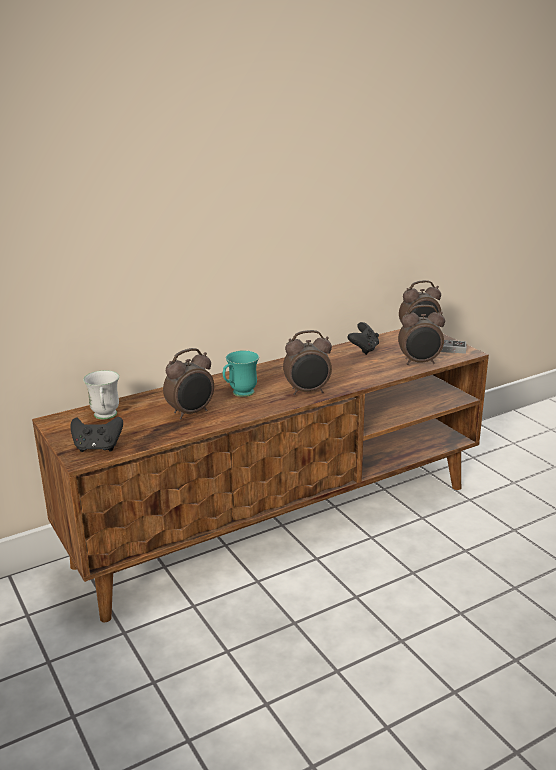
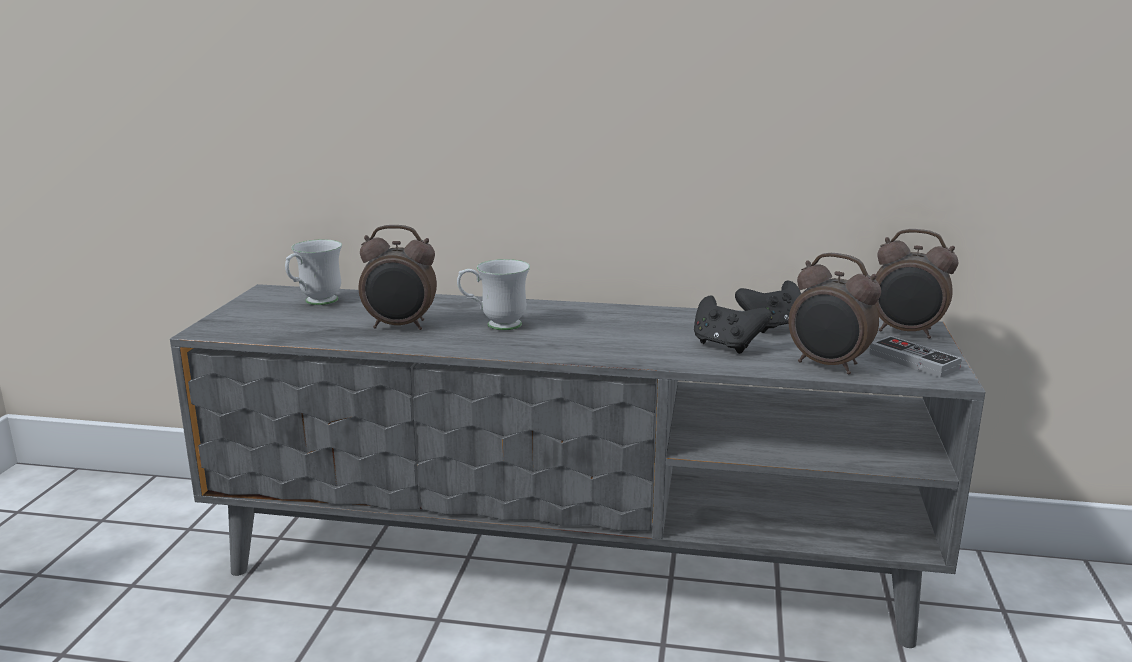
camera: 40 degrees right, 5 degrees down
(97, 448) = (242, 326): black game controller -> black game controller (726, 345)
(239, 394) = (494, 325): turquoise mug -> white mug
(280, 523) = (569, 563): brown tv stand -> grey tv stand
(308, 392) = (582, 349): alarm clock -> none

